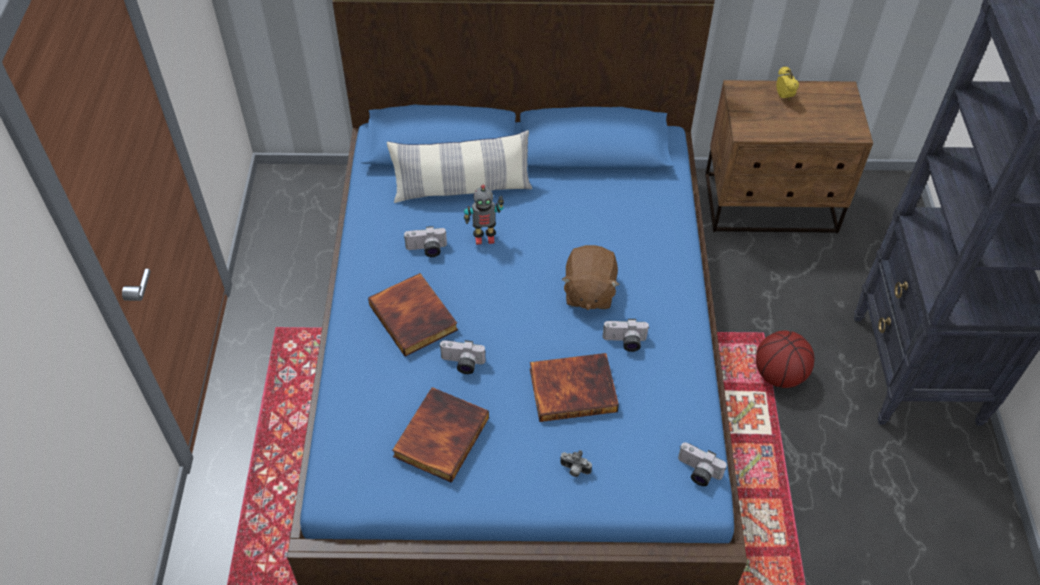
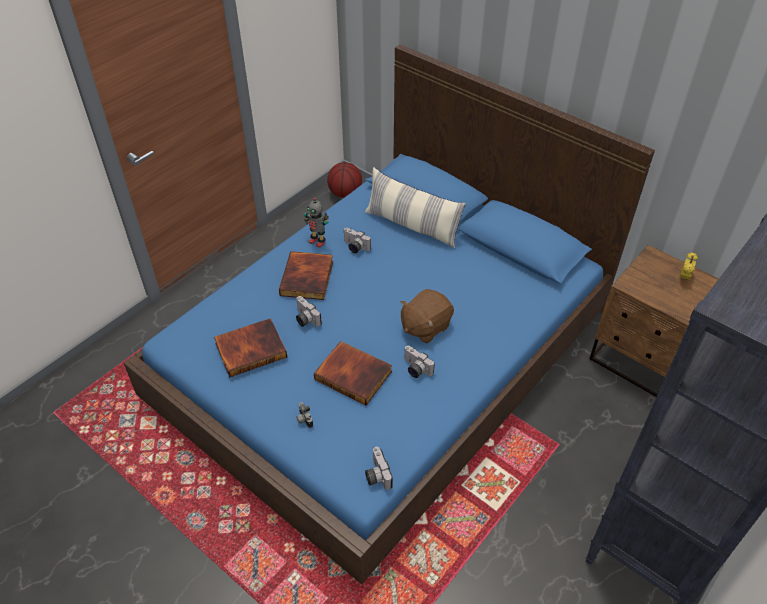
camera: 40 degrees right, 5 degrees down
(484, 238) = (395, 259): toy robot -> toy robot (317, 241)
(779, 374) = (543, 477): basketball -> basketball (345, 193)

